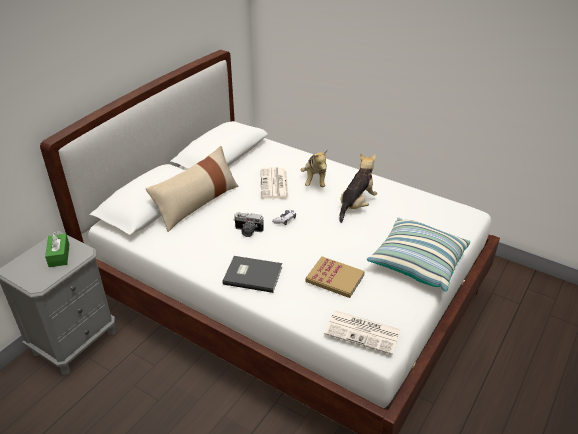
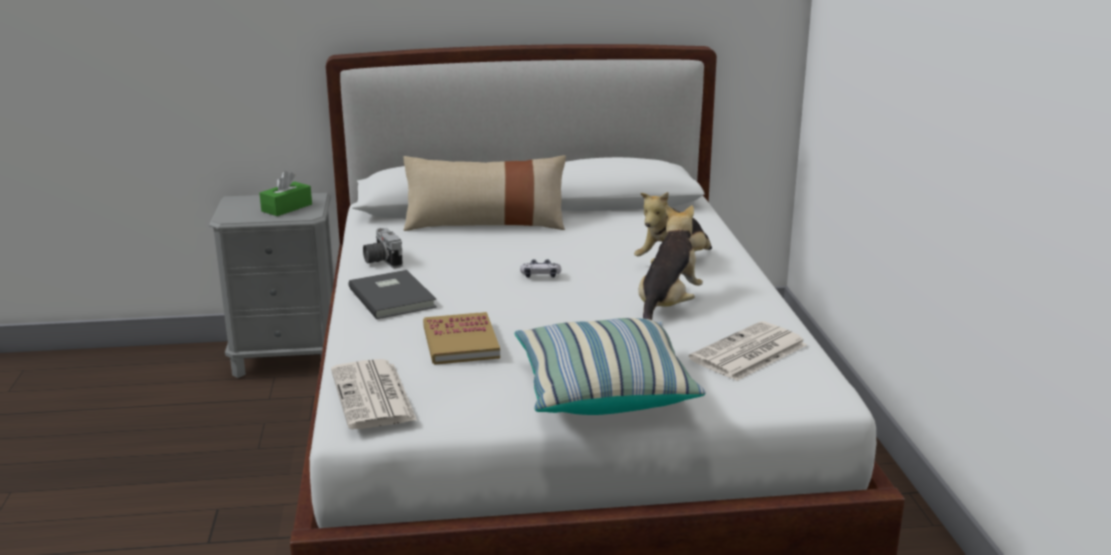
camera: 50 degrees right, 15 degrees down
(247, 231) = (476, 265): camera -> camera (381, 261)
(274, 184) = (610, 246): newspaper -> newspaper (748, 353)
(356, 205) = (667, 306): plush toy -> plush toy turned 60 degrees counterclockwise

